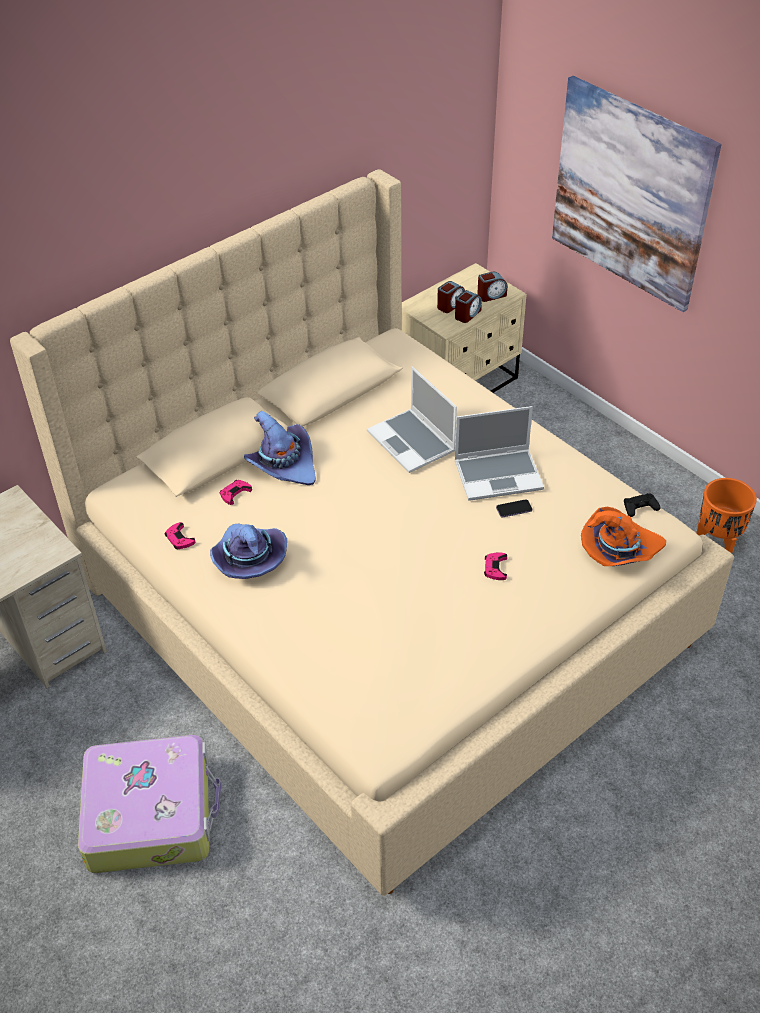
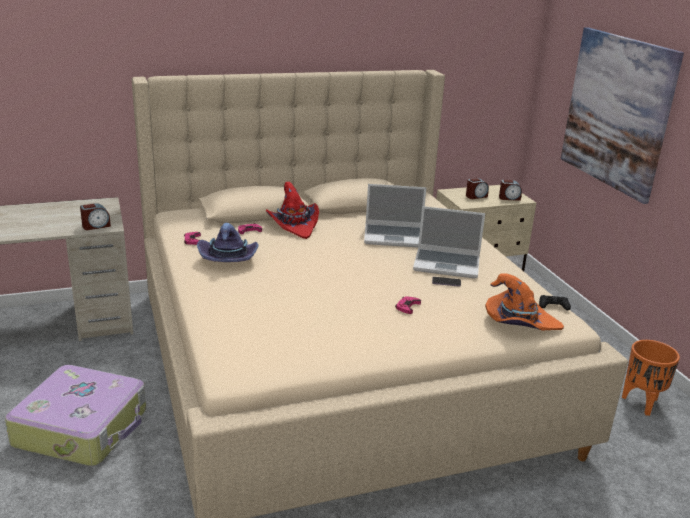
camera: 20 degrees right, 20 degrees down
(282, 463) = (294, 225): purple hat -> red hat
(413, 442) = (394, 236): laptop -> laptop turned 75 degrees counterclockwise
(467, 314) = (485, 202): alarm clock -> alarm clock (96, 226)

